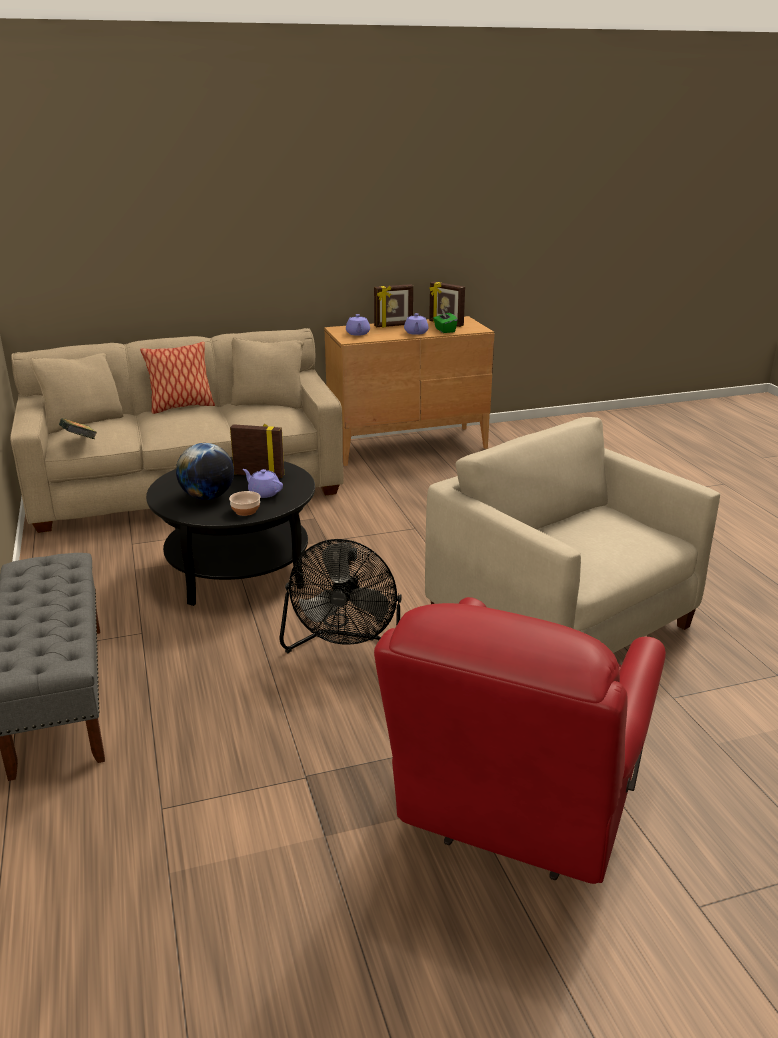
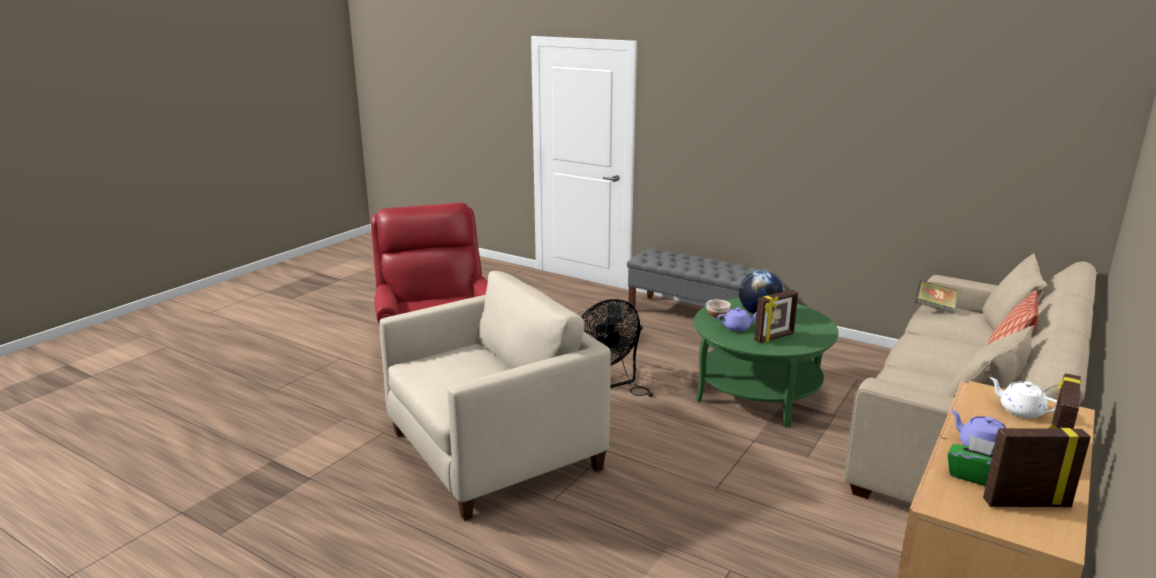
camera: 140 degrees right, 5 degrees down
(239, 569) = (758, 394): black coffee table -> green coffee table
(358, 334) = (1020, 410): purple teapot -> white teapot
(561, 623) = (494, 451): beige armchair -> beige armchair turned 45 degrees counterclockwise

